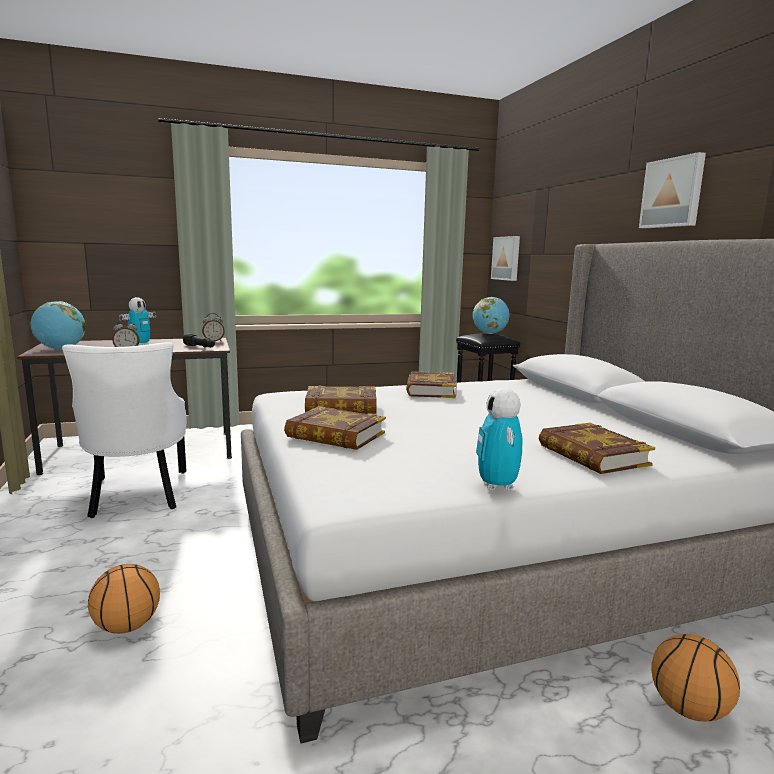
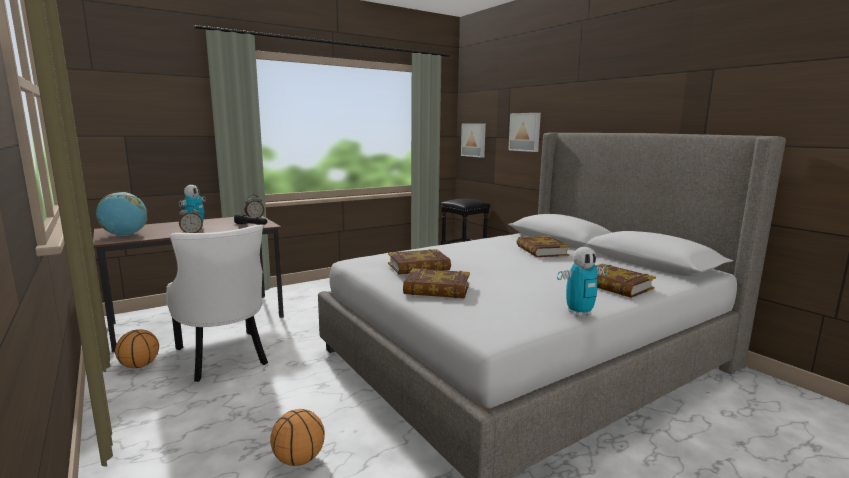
camera: 15 degrees left, 0 degrees up
(430, 390) = (463, 248): book -> book (541, 251)
(490, 333) = (466, 198): globe -> none
(497, 486) = (579, 313): toy robot -> toy robot turned 90 degrees counterclockwise
(673, 193) = (614, 99): picture -> picture (525, 132)
(688, 708) = (697, 439): basketball -> basketball (140, 365)

